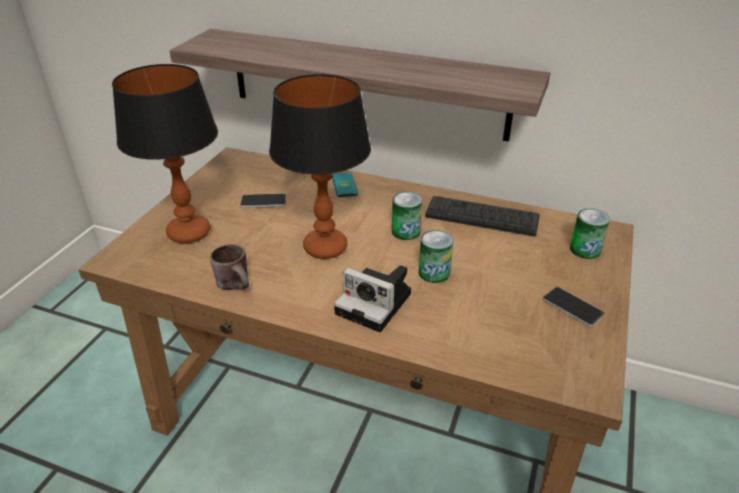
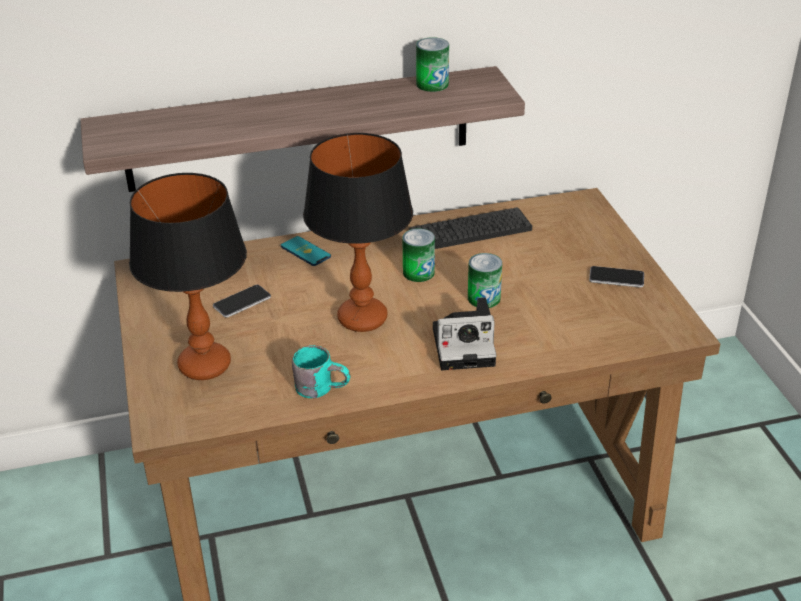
camera: 35 degrees left, 0 degrees up
(238, 284) = (322, 387): brown mug -> turquoise mug
(585, 249) = (581, 225): can -> can (432, 84)

